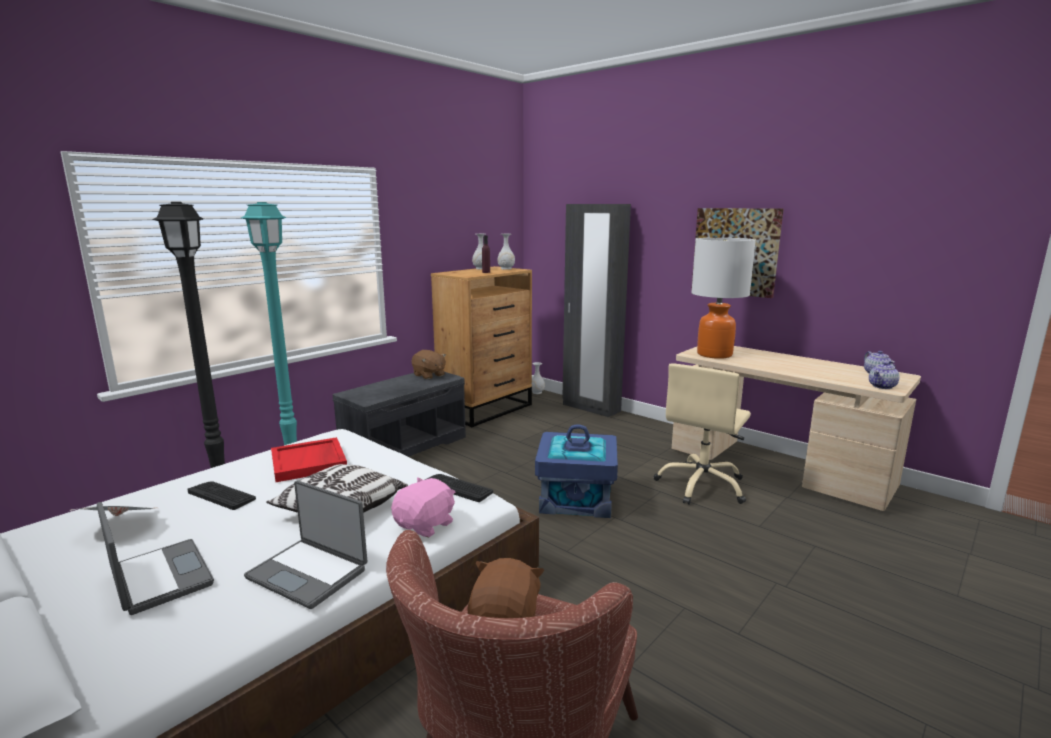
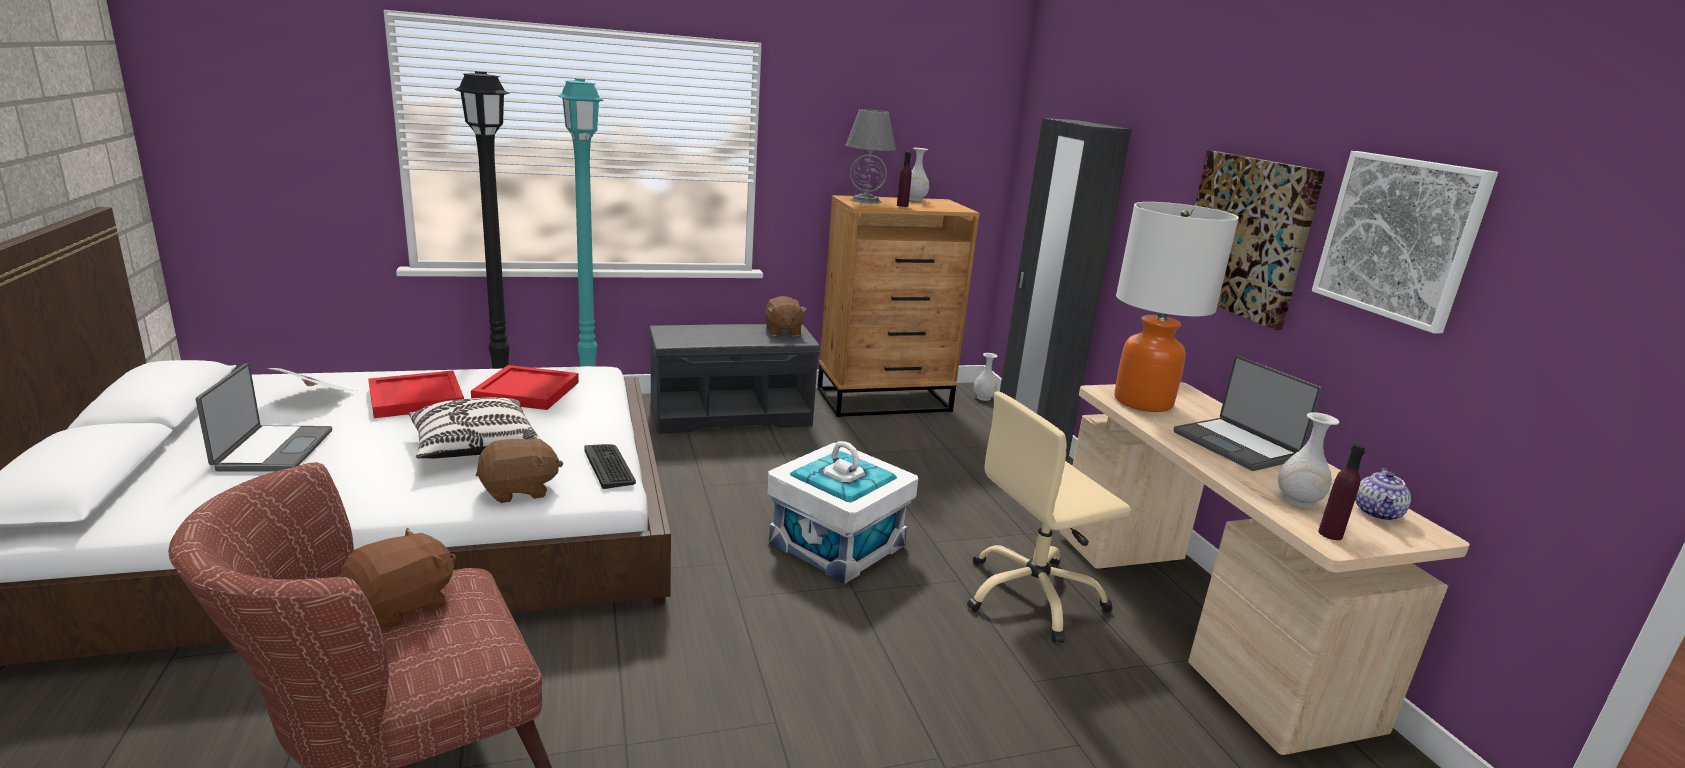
camera: 30 degrees right, 5 degrees up
(222, 495) = (415, 398): keyboard -> red tray
(309, 573) = (365, 492): laptop -> laptop (1236, 445)
(426, 525) = (519, 490): pink plush toy -> brown plush toy
(459, 273) = (865, 200): none -> grey table lamp
(506, 269) = (947, 205): white vase -> white vase (1297, 501)
(576, 498) = (838, 544): blue storage box -> white storage box
(839, 235) = (1399, 238): none -> picture
(882, 386) = (1330, 534): teapot -> purple bottle

